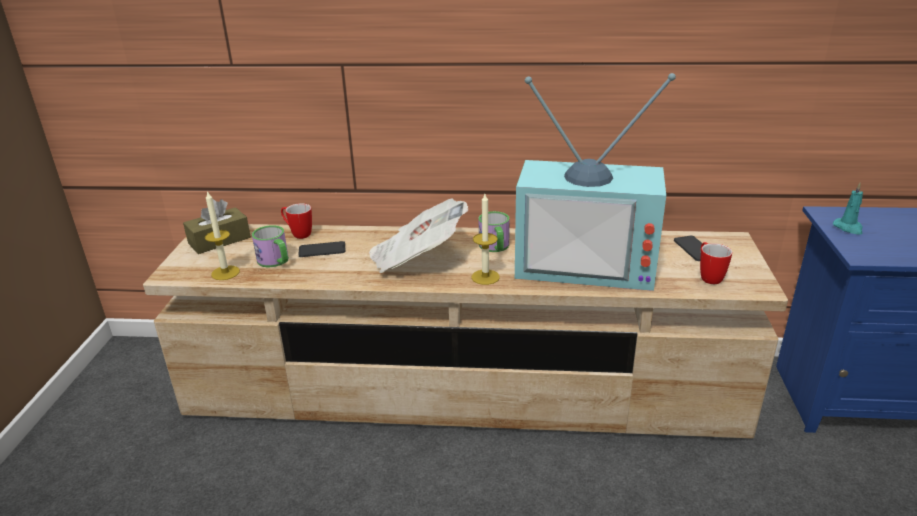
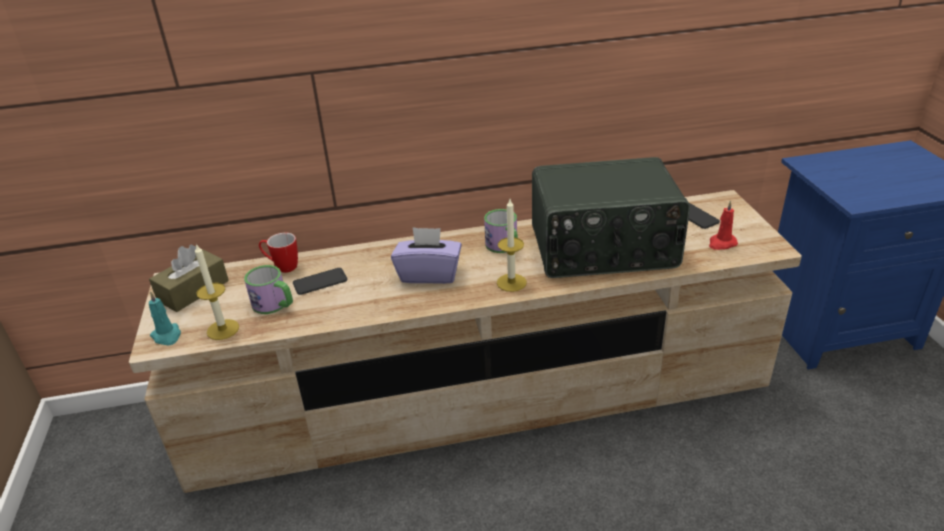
camera: 15 degrees left, 5 degrees up
(416, 258) = (429, 274): newspaper -> purple tissue box
(587, 263) = (603, 249): television -> radio
(708, 276) = (722, 243): mug -> red candle
(848, 228) = (831, 175): turquoise candle -> turquoise candle (167, 336)

